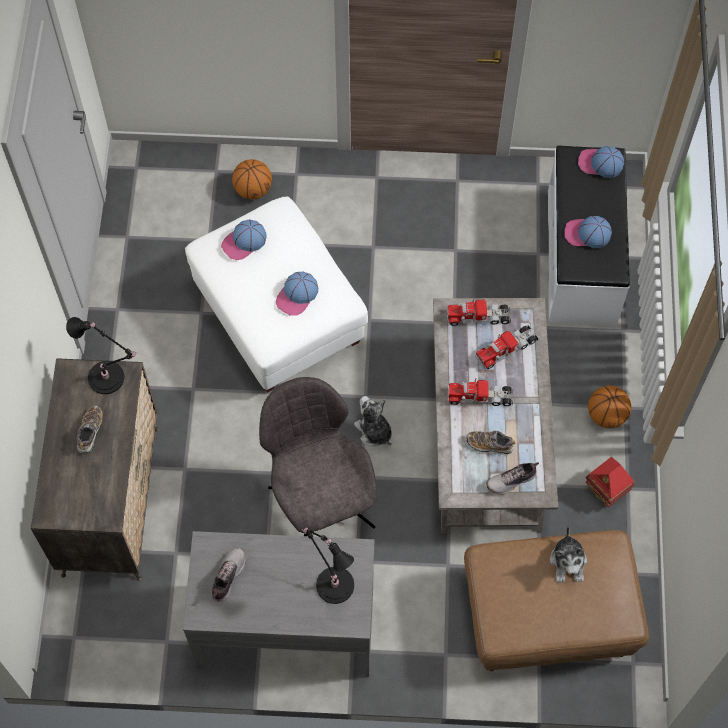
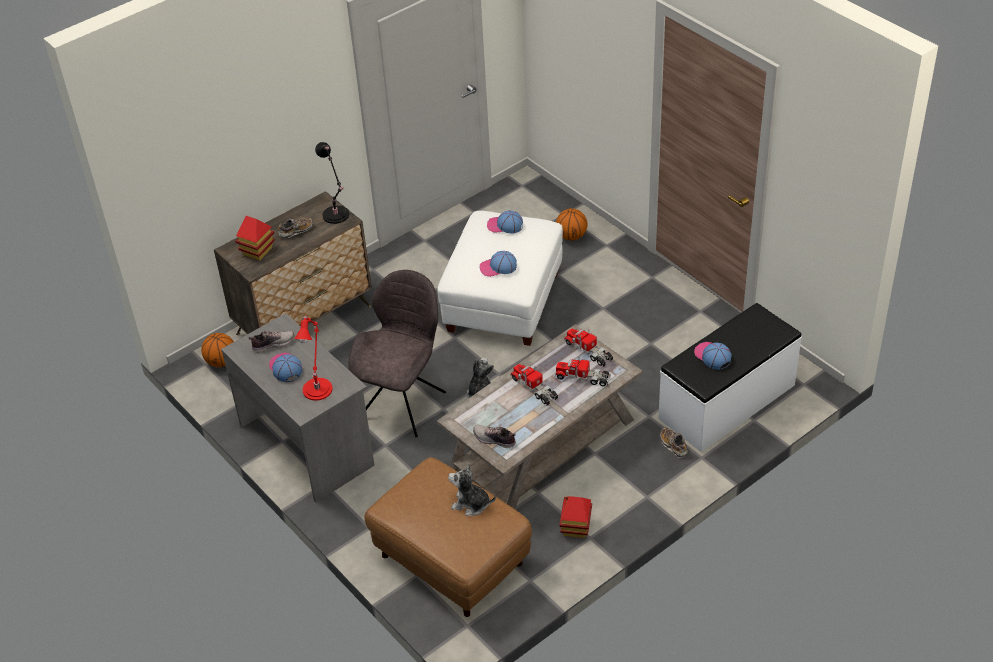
camera: 50 degrees right, 20 degrees down
(82, 490) = (258, 251): none -> toy house
(333, 582) = (318, 387): black table lamp -> red table lamp
(489, 445) = (507, 414): shoe -> shoe (673, 445)
(568, 562) = (471, 504): plush toy -> plush toy turned 60 degrees clockwise
(600, 164) = (772, 329): cap -> cap (285, 368)
(606, 415) = (629, 491): basketball -> basketball (221, 362)

